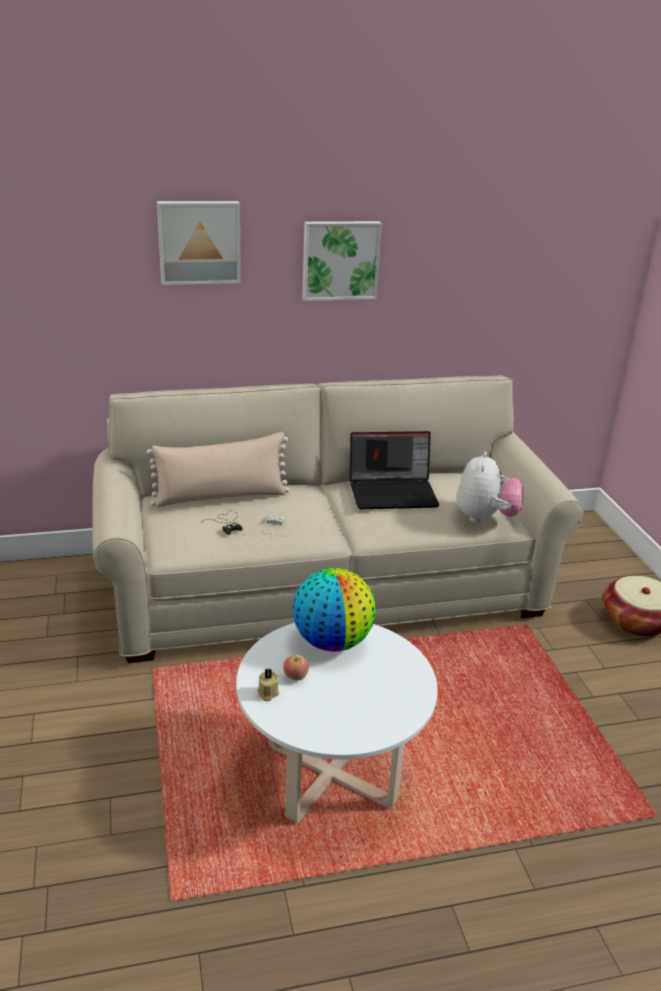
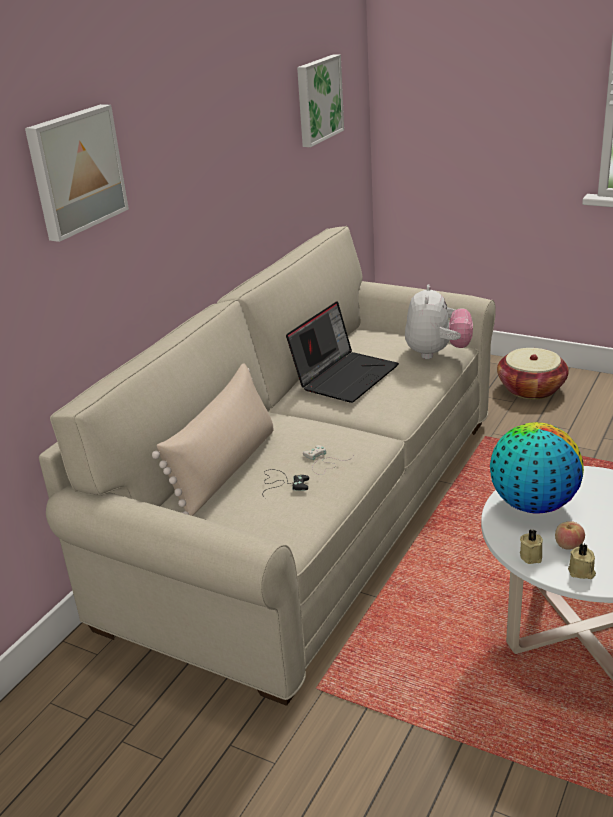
camera: 45 degrees left, 0 degrees up
(264, 663) = (532, 556): none -> beige candle
(340, 260) = (192, 150): picture -> picture (317, 100)
(485, 518) = (437, 353): plush toy -> plush toy turned 45 degrees clockwise

